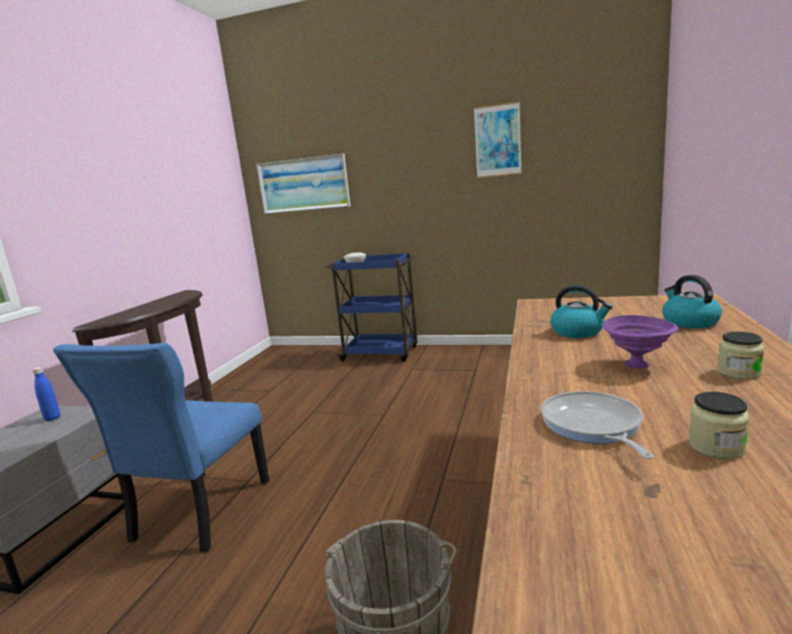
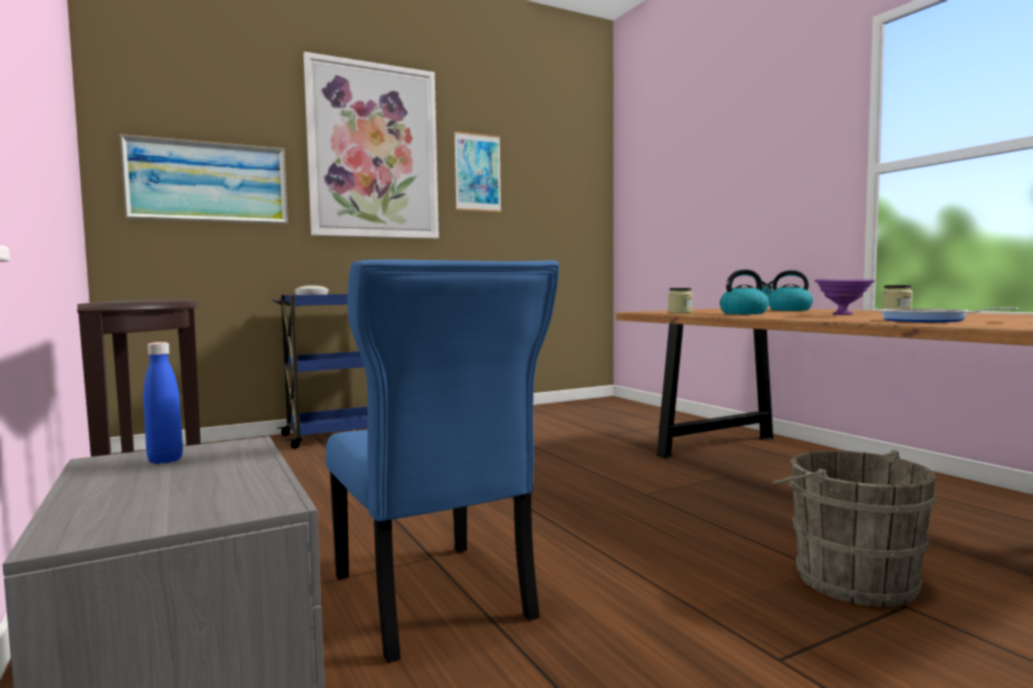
camera: 45 degrees left, 10 degrees down
(406, 141) = (373, 151): none -> picture
(716, 447) = (995, 318): jar -> jar (680, 313)

